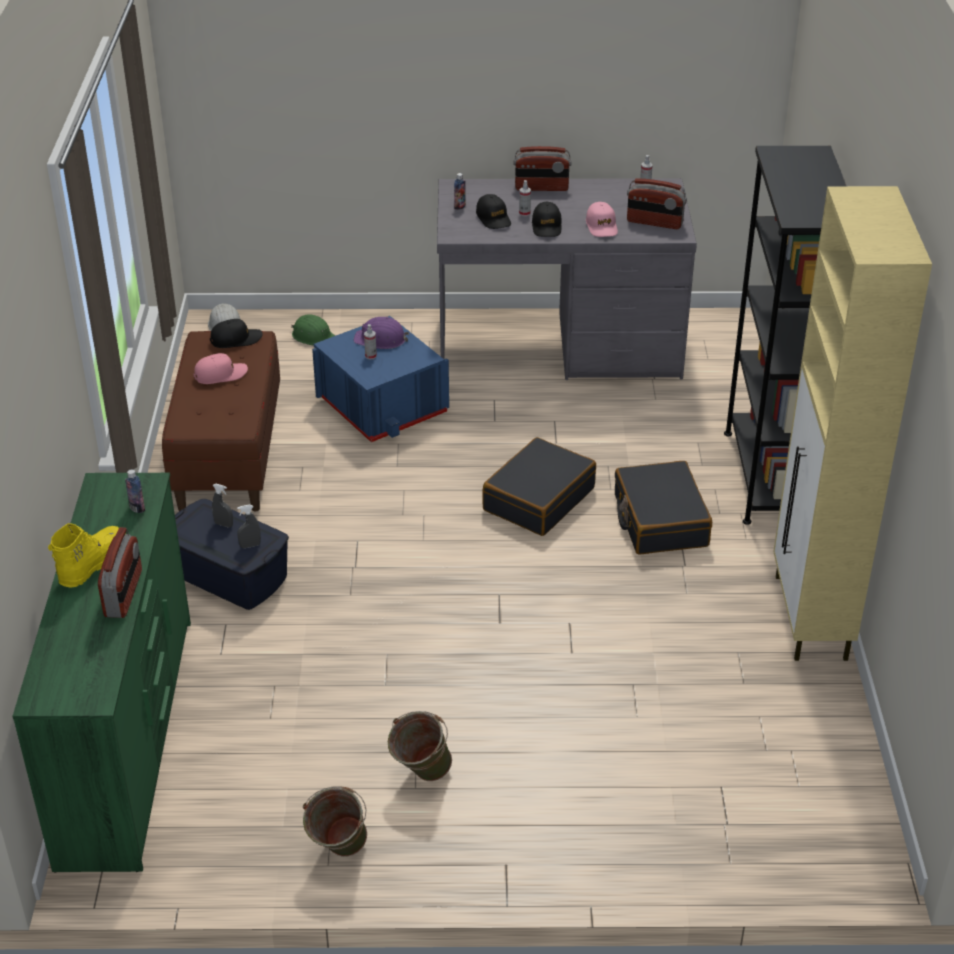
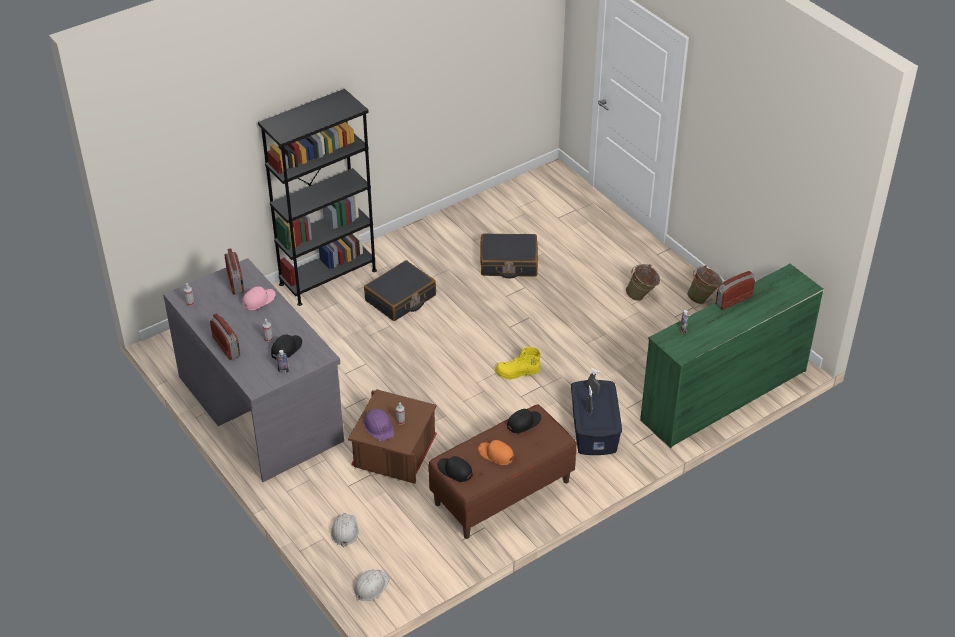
camera: 125 degrees left, 5 degrees up
(93, 565) = (730, 321): yellow boot -> yellow boot (517, 373)
(220, 374) = (496, 454): pink cap -> orange cap
(314, 336) = (344, 531): green hard hat -> white hard hat
(382, 406) = (393, 453): blue storage box -> brown storage box
(538, 499) = (423, 347): black suitcase -> black suitcase (508, 263)
(547, 226) = (278, 322): black cap -> black cap (523, 423)
(810, 618) = (429, 228): beige cabinet -> none

